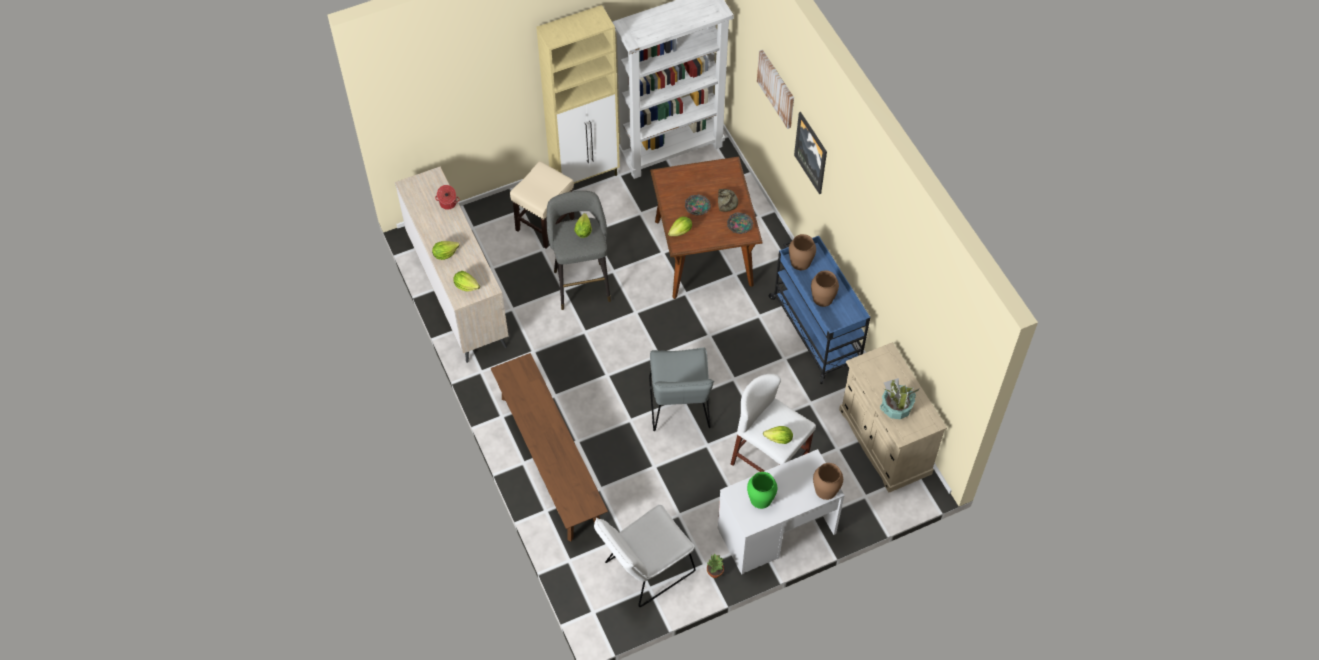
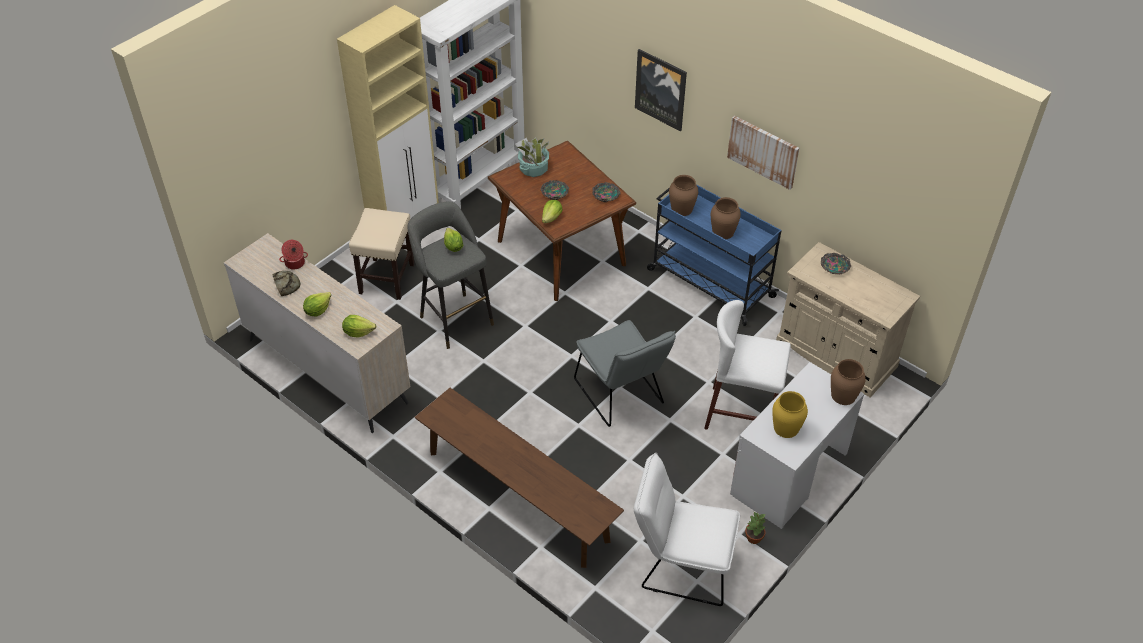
camera: 25 degrees left, 10 degrees down
(644, 570) = (680, 565): white chair -> white chair turned 75 degrees clockwise
(726, 201) = (580, 179): bread -> bread (286, 284)
(760, 498) = (786, 427): green vase -> yellow vase
(776, 88) = (596, 45): picture -> picture (763, 151)
(779, 439) = (765, 368): lettuce -> none
(890, 371) = (834, 267): none -> bowl
(896, 407) = (862, 295): potted plant -> potted plant (533, 169)

